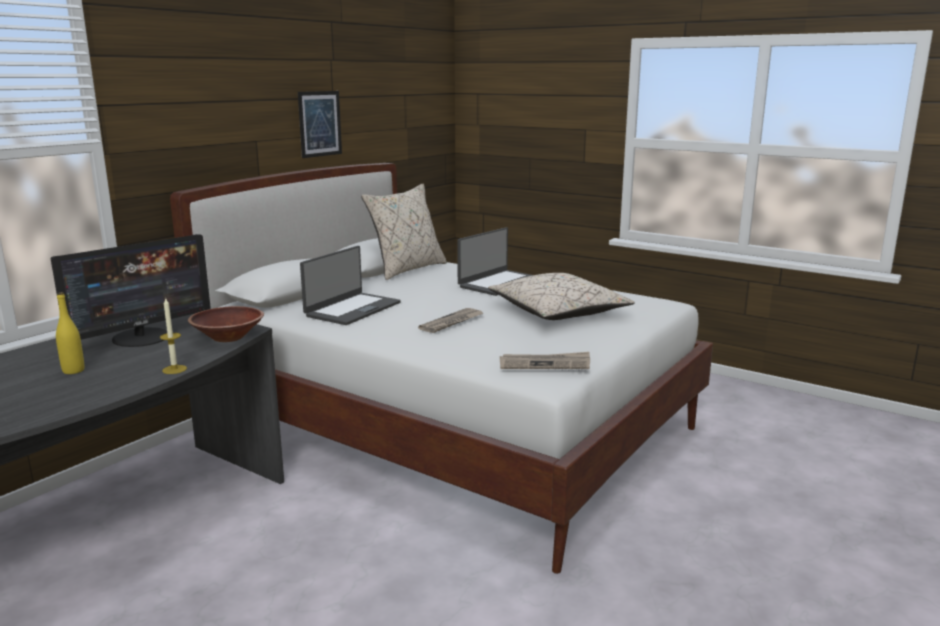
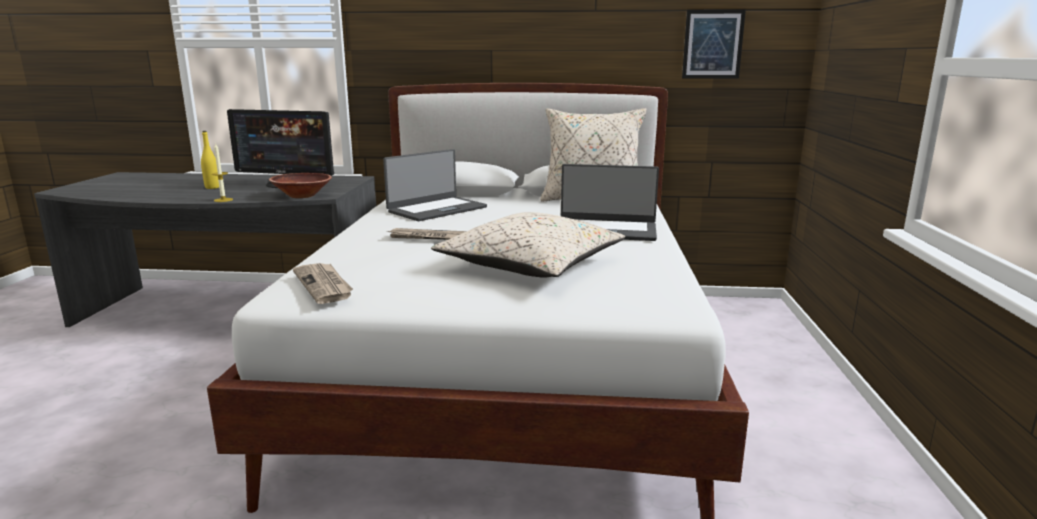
camera: 60 degrees right, 0 degrees up
(320, 123) = (571, 37): picture -> picture (713, 44)
(352, 309) = (436, 209): laptop -> laptop turned 45 degrees counterclockwise

